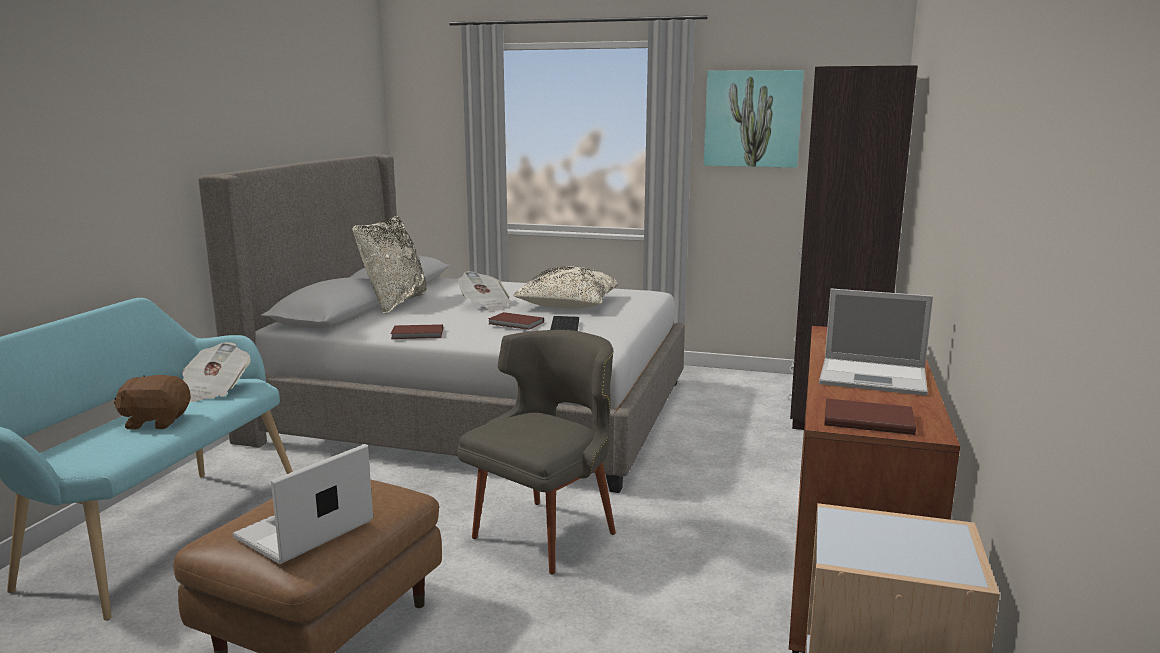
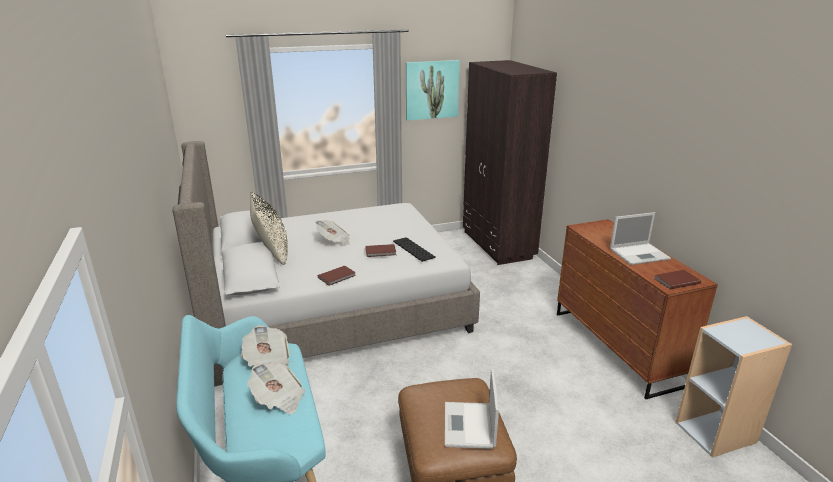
camera: 35 degrees left, 10 degrees up
(156, 422) = (278, 399): brown plush toy -> newspaper
(543, 536) = (473, 371): grey chair -> none
(568, 303) = (375, 226): beige pillow -> none

